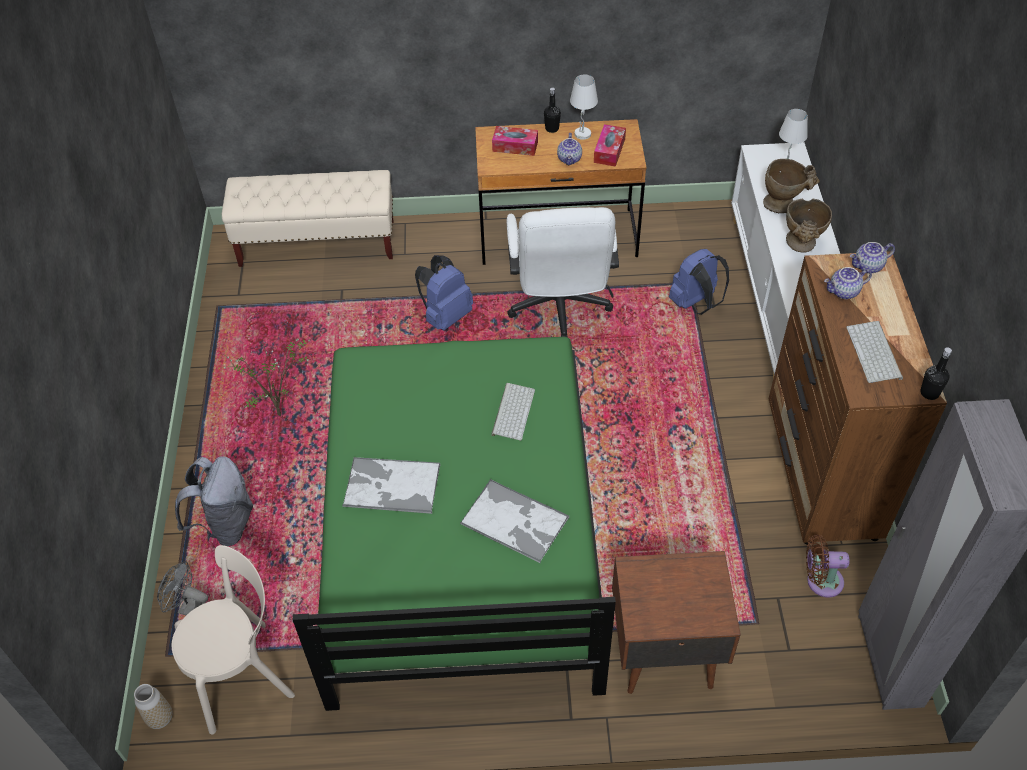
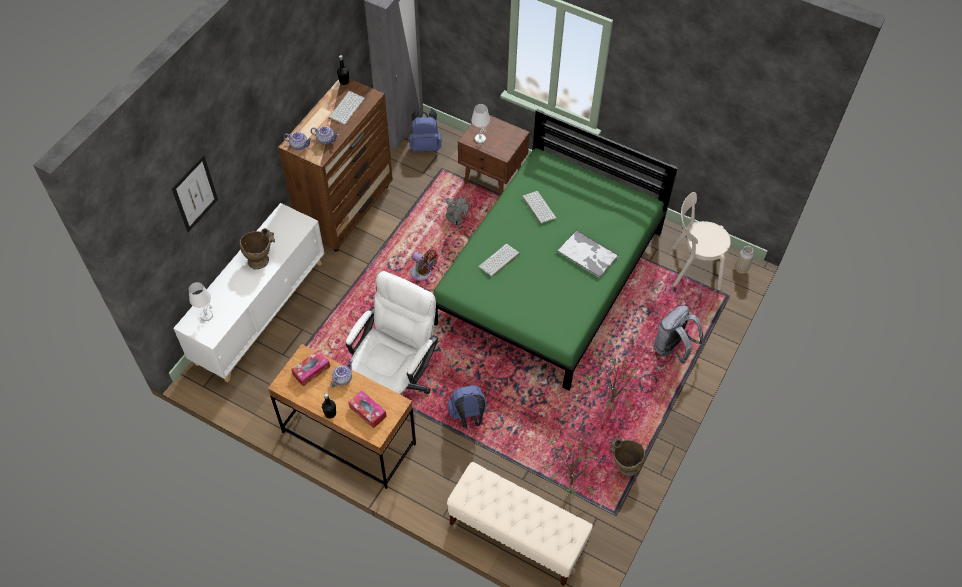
camera: 150 degrees left, 5 degrees up
(190, 609) = (709, 312): grey fan -> grey fan (456, 220)
(286, 308) = (568, 484): none -> potted plant
(515, 521) = (538, 207): tray -> keyboard
(582, 134) = (315, 395): white table lamp -> white table lamp (480, 138)
(696, 304) = (311, 336): blue backpack -> blue backpack (425, 145)
(784, 204) = (238, 290): beige vase -> beige vase (623, 465)
(820, 581) = (397, 169): brown fan -> brown fan (423, 273)
(867, 70) = (194, 193): none -> picture

